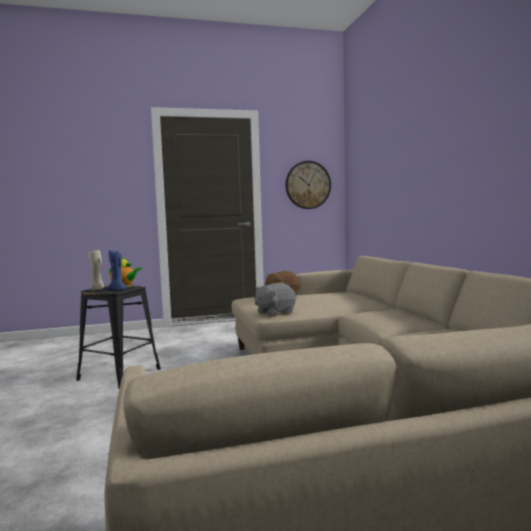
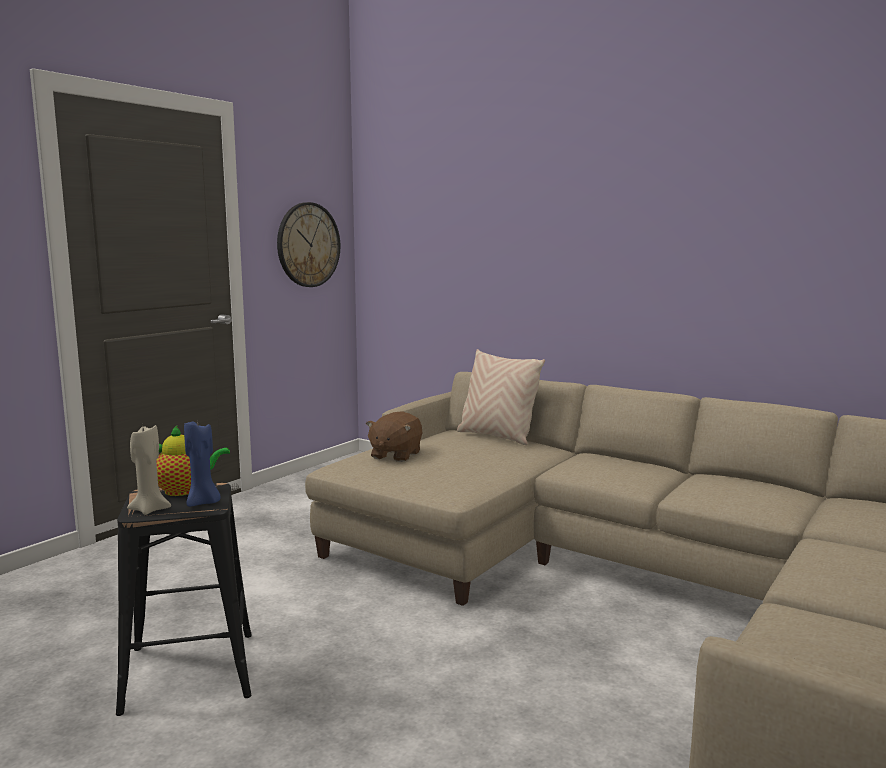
camera: 40 degrees left, 5 degrees up
(274, 312) = (456, 489): grey plush toy -> none
(359, 295) = (497, 436): none -> beige pillow

